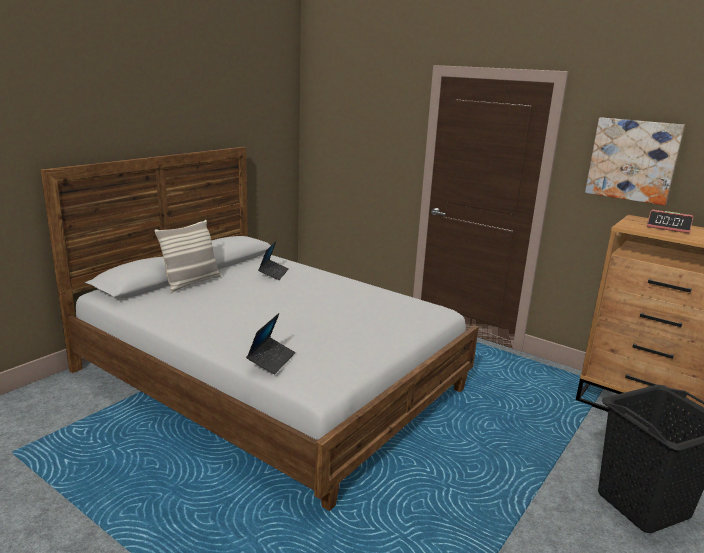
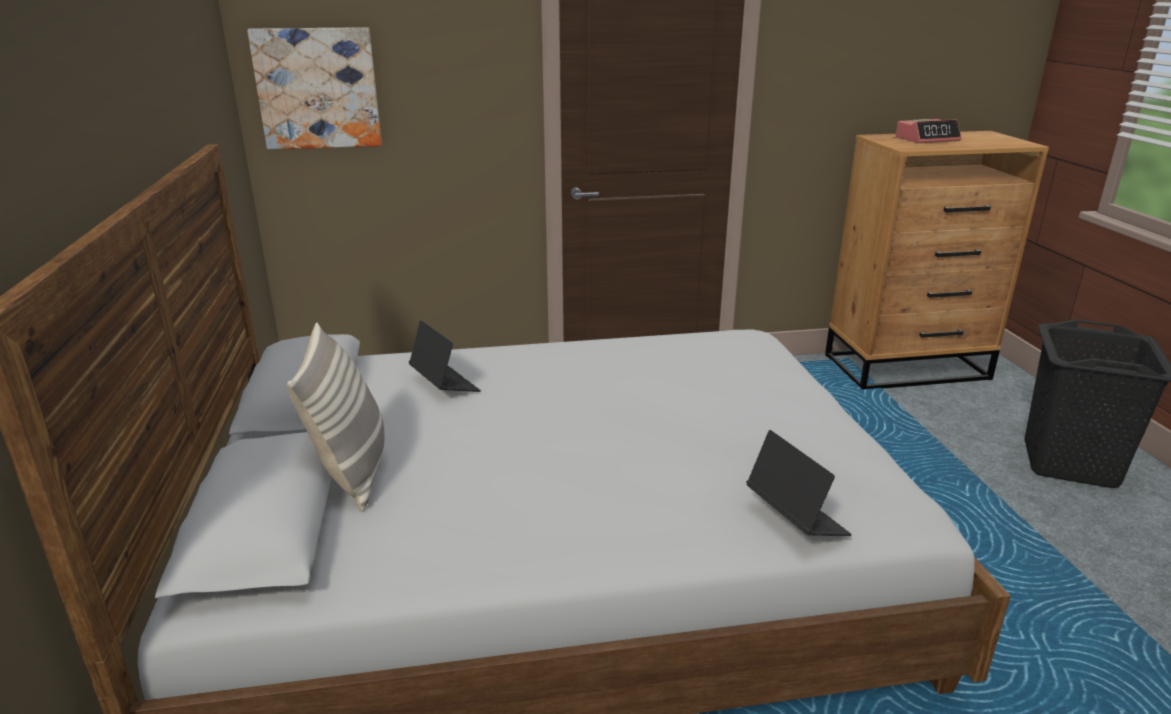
camera: 45 degrees left, 5 degrees up
(632, 160) = (855, 60): picture -> picture (318, 88)

